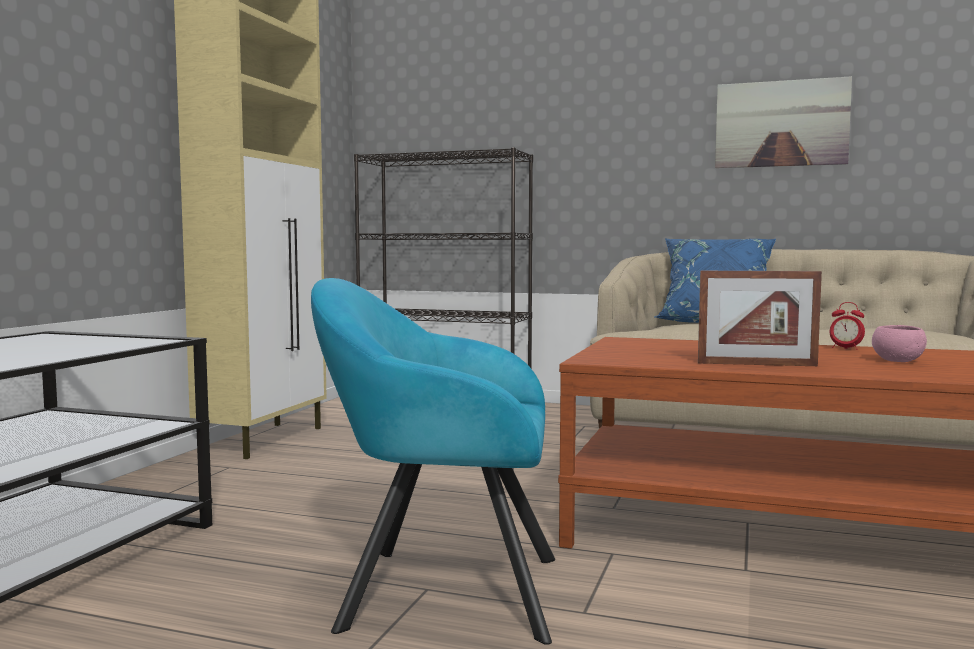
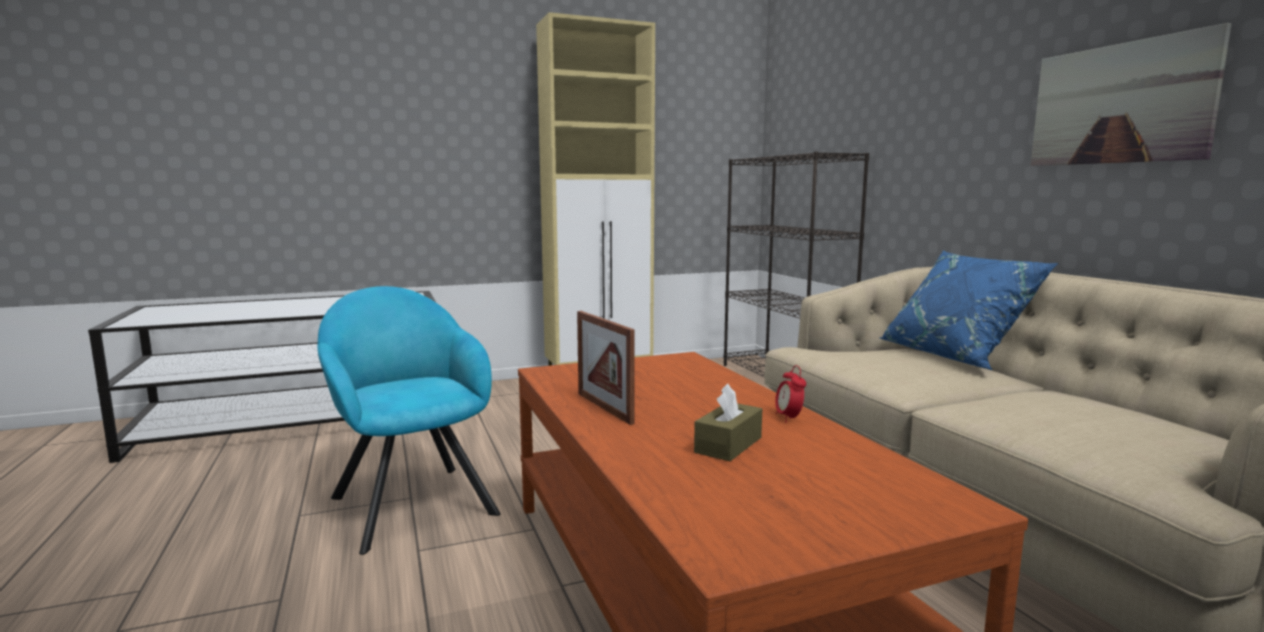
camera: 50 degrees right, 5 degrees up
(897, 361) = (728, 445): pink bowl -> brown tissue box

